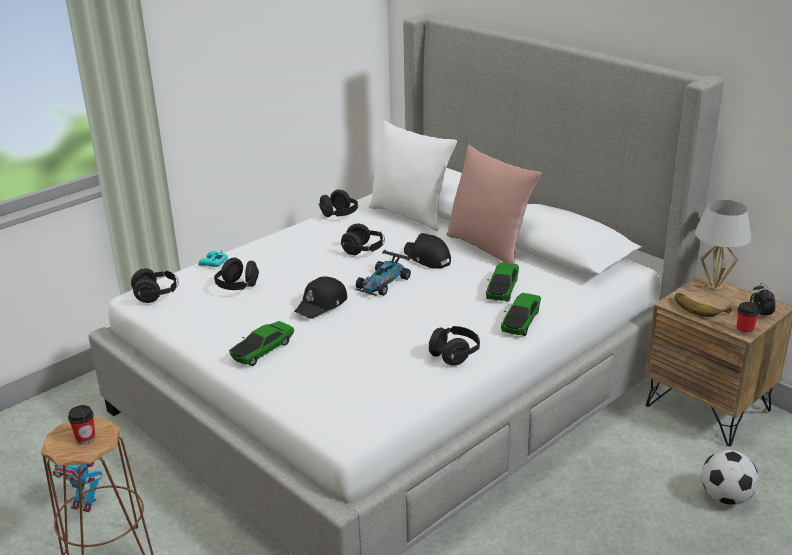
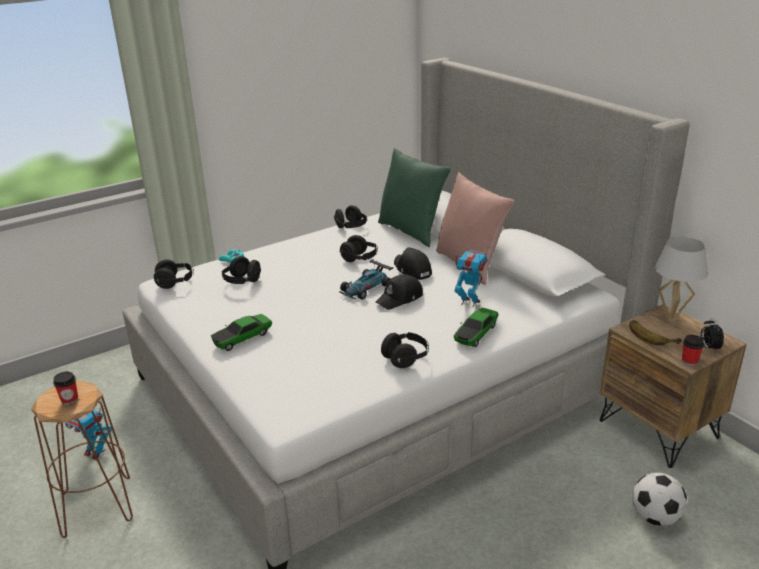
camera: 10 degrees right, 0 degrees up
(322, 305) = (307, 303): black cap -> black cap (400, 298)
(410, 215) = (411, 231): white pillow -> green pillow
(502, 289) = (469, 302): toy car -> toy robot

